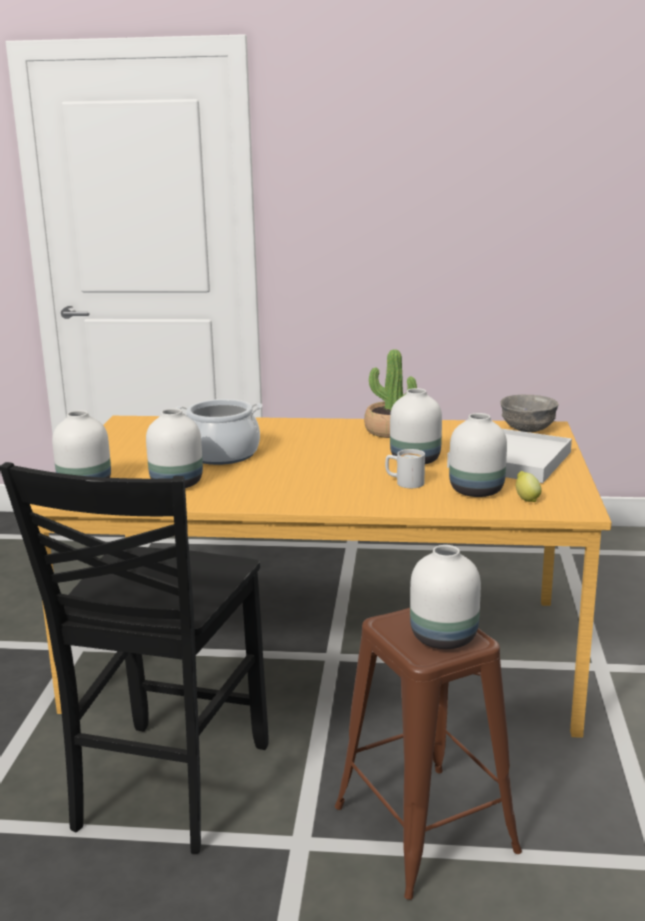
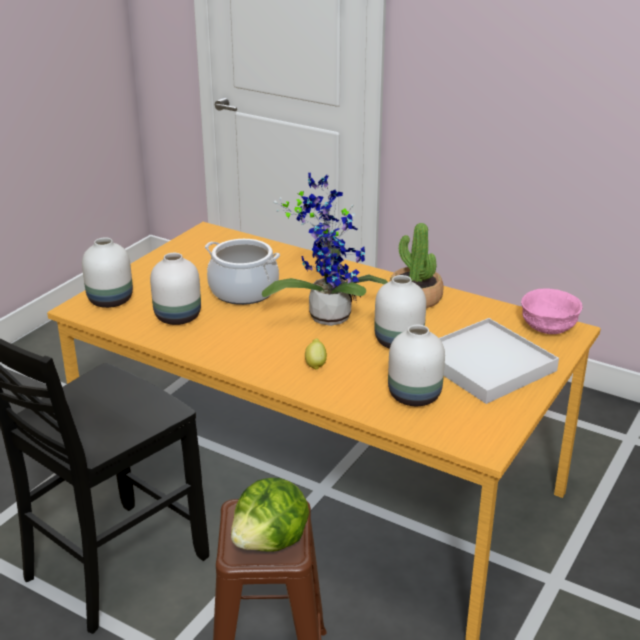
camera: 25 degrees right, 10 degrees up
(325, 455) = (327, 314): none -> potted plant
(404, 482) = (361, 367): white mug -> none
(445, 637) = (271, 542): white vase -> lettuce
(526, 499) = (449, 419): lemon -> lemon (315, 364)
(528, 428) = (549, 327): grey bowl -> pink bowl

